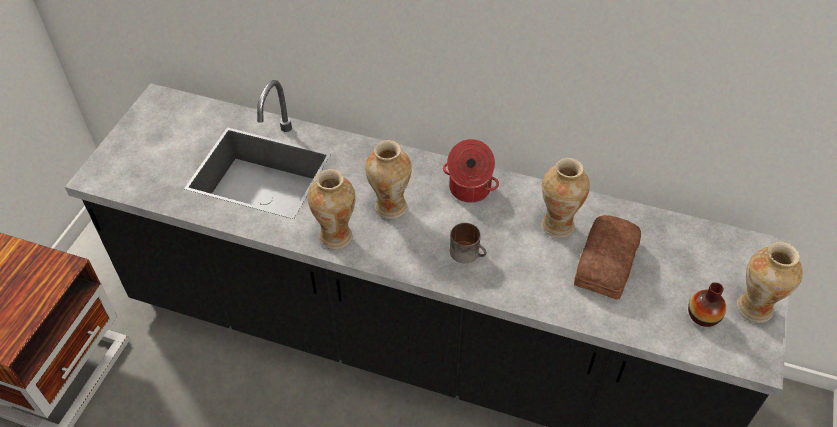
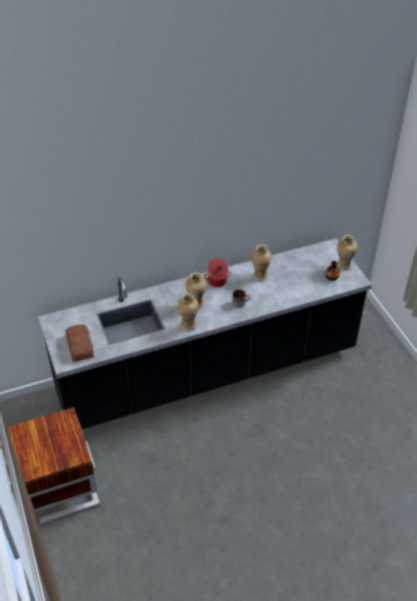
camera: 40 degrees left, 5 degrees down
(608, 262) = (288, 278): bread -> bread (80, 345)

